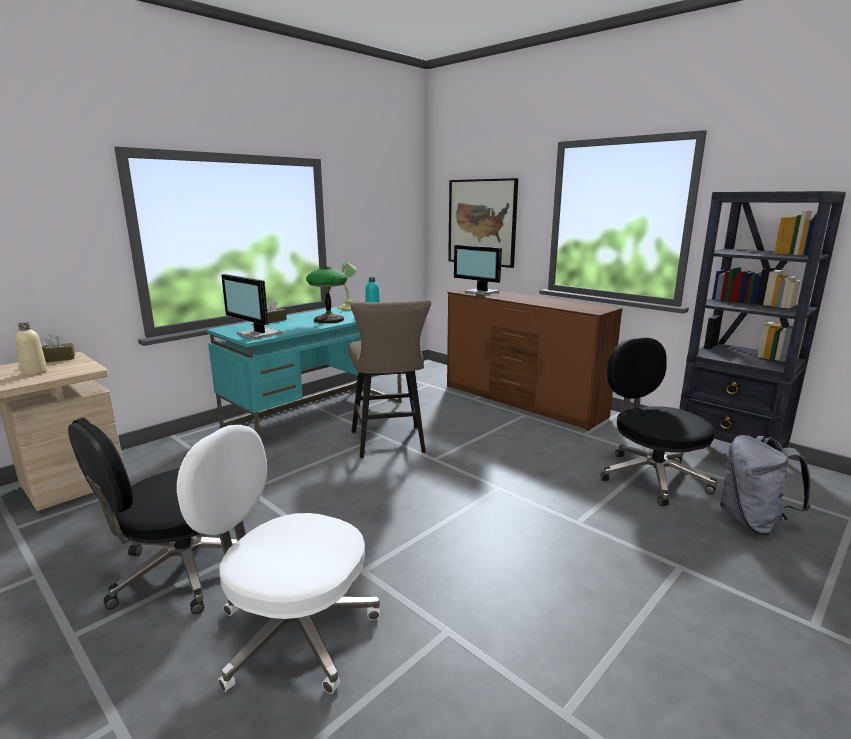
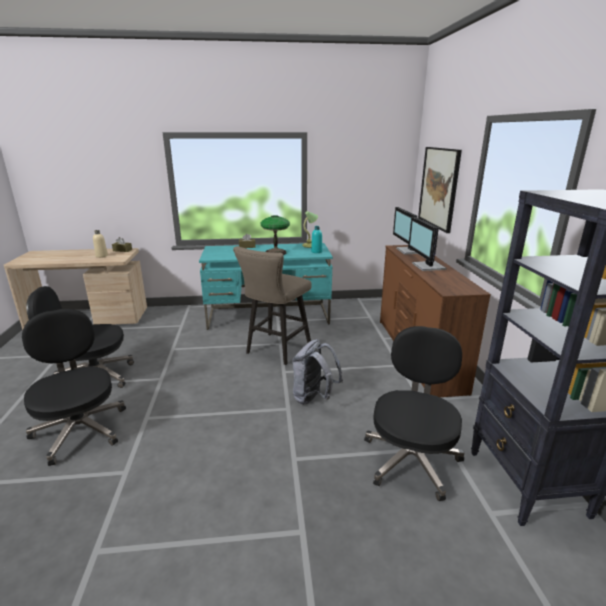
camera: 40 degrees right, 5 degrees up
(258, 334) = (217, 255): monitor -> monitor (427, 266)
(292, 632) = (80, 429): white office chair -> black office chair
(753, 522) = (430, 545): grey backpack -> grey backpack (314, 398)

